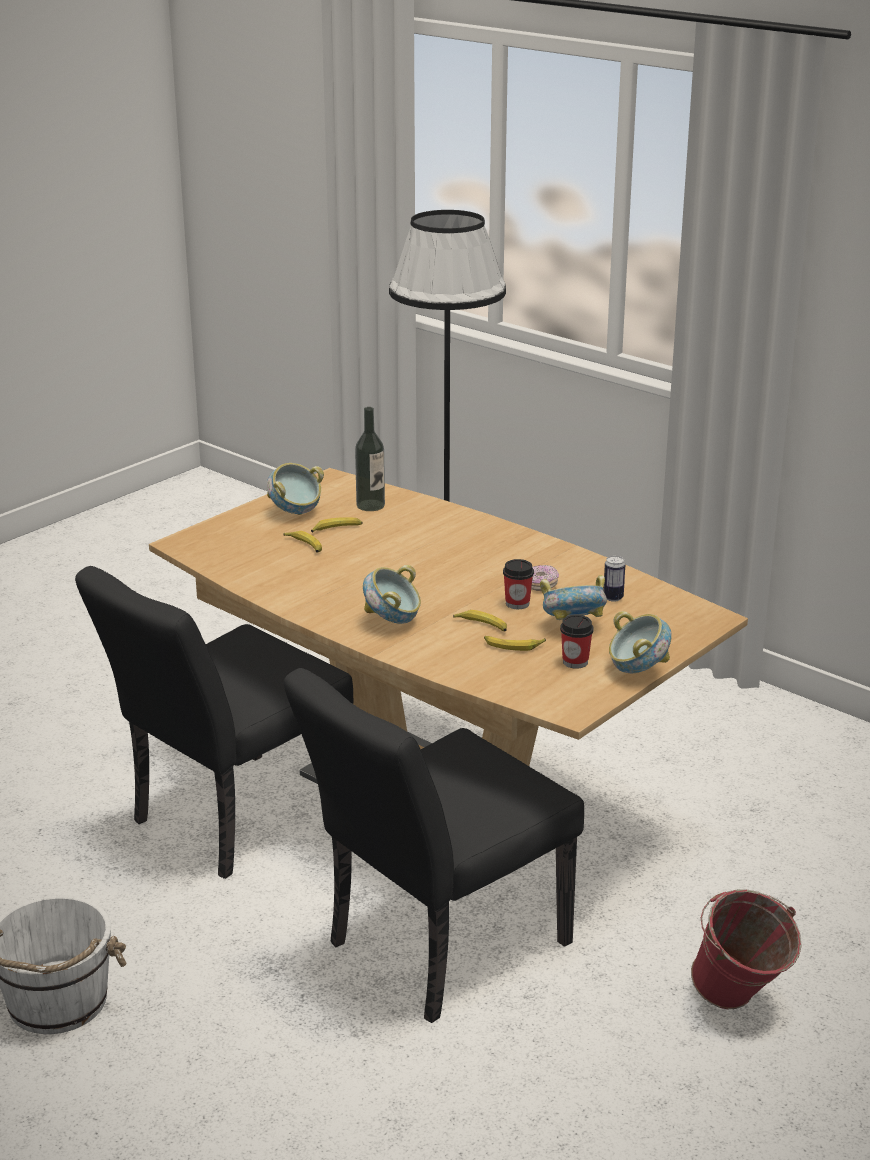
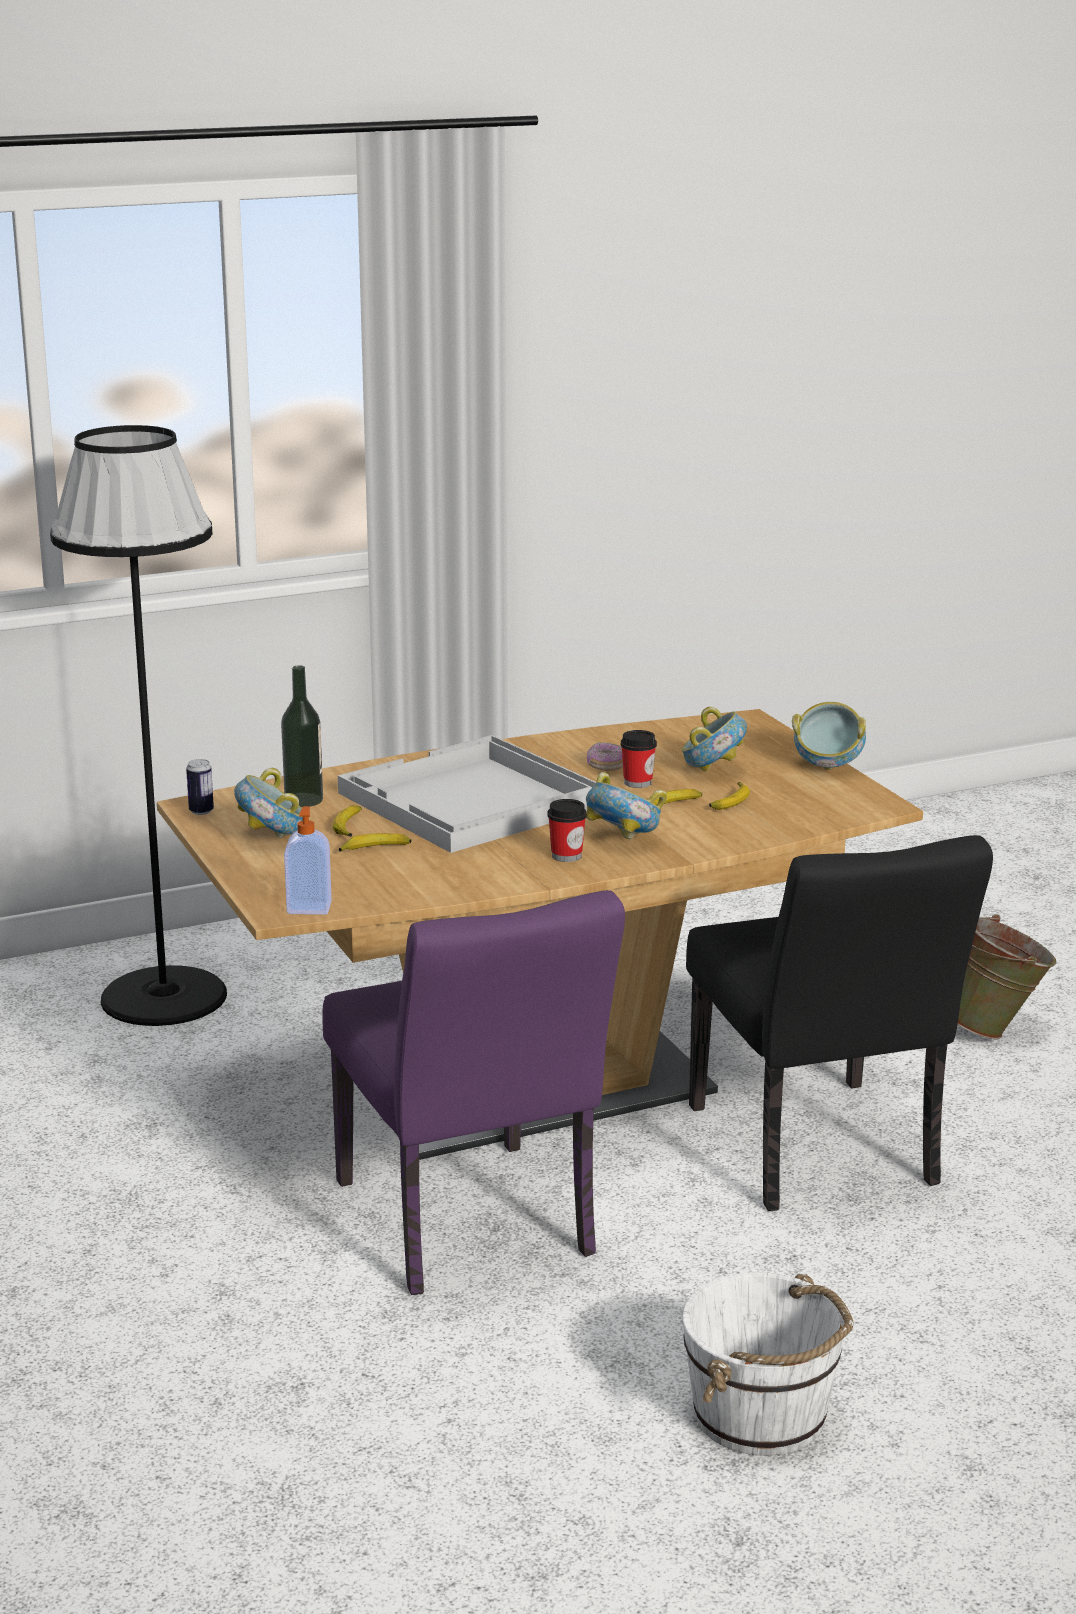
camera: 65 degrees left, 5 degrees down
(192, 550) = (309, 908): none -> soap dispenser
(228, 821) = (471, 1229): black chair -> purple chair
(421, 555) = (472, 800): none -> white tray
(575, 662) = (787, 785): cup -> cup (566, 856)
(613, 598) = (666, 745): can -> can (201, 811)
(738, 1004) = (995, 1031): red bucket -> green bucket

